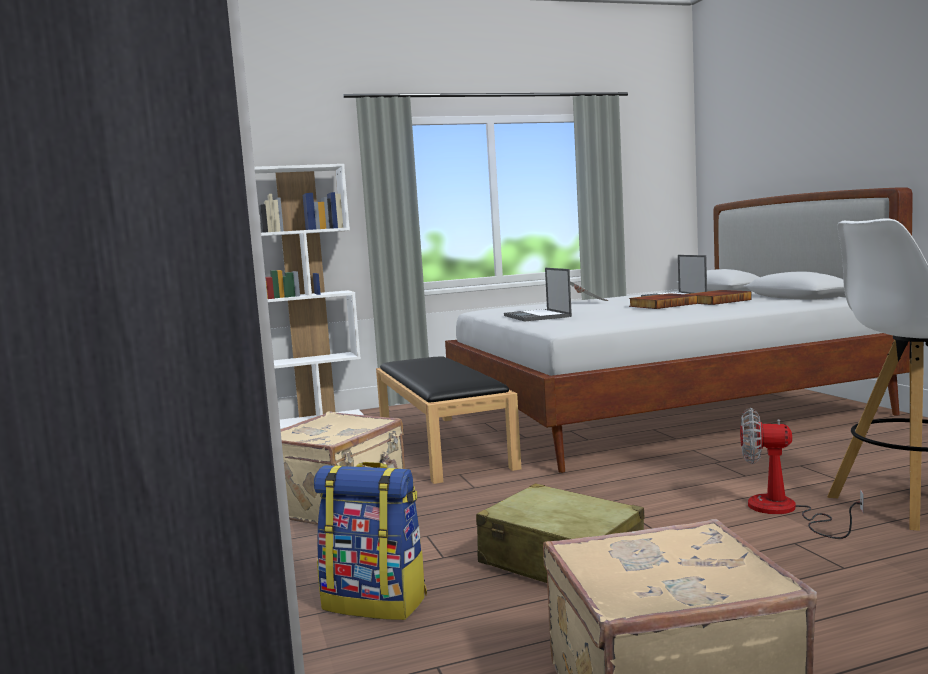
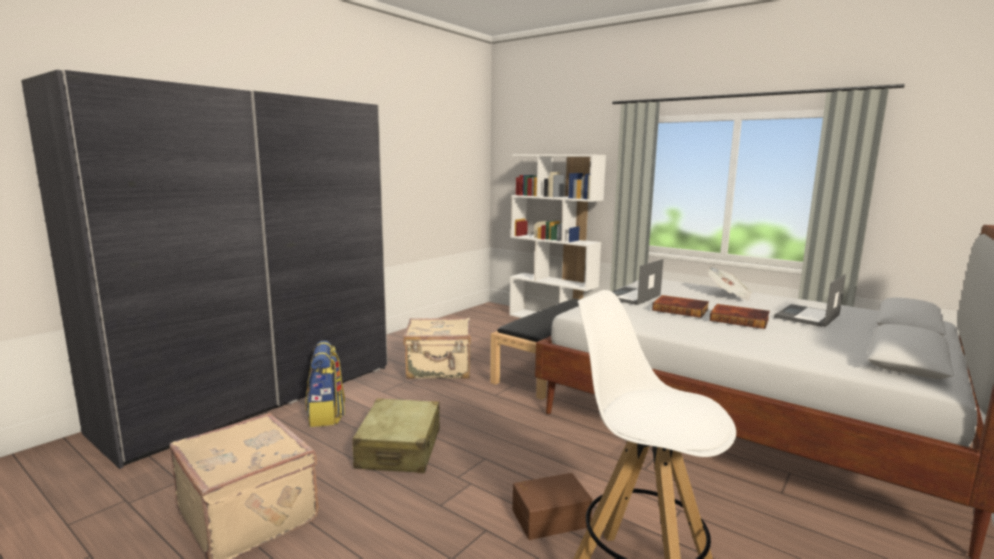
camera: 55 degrees right, 5 degrees up
(716, 301) = (804, 333): book -> book (681, 309)
(784, 511) = (550, 517): fan -> brown storage box

